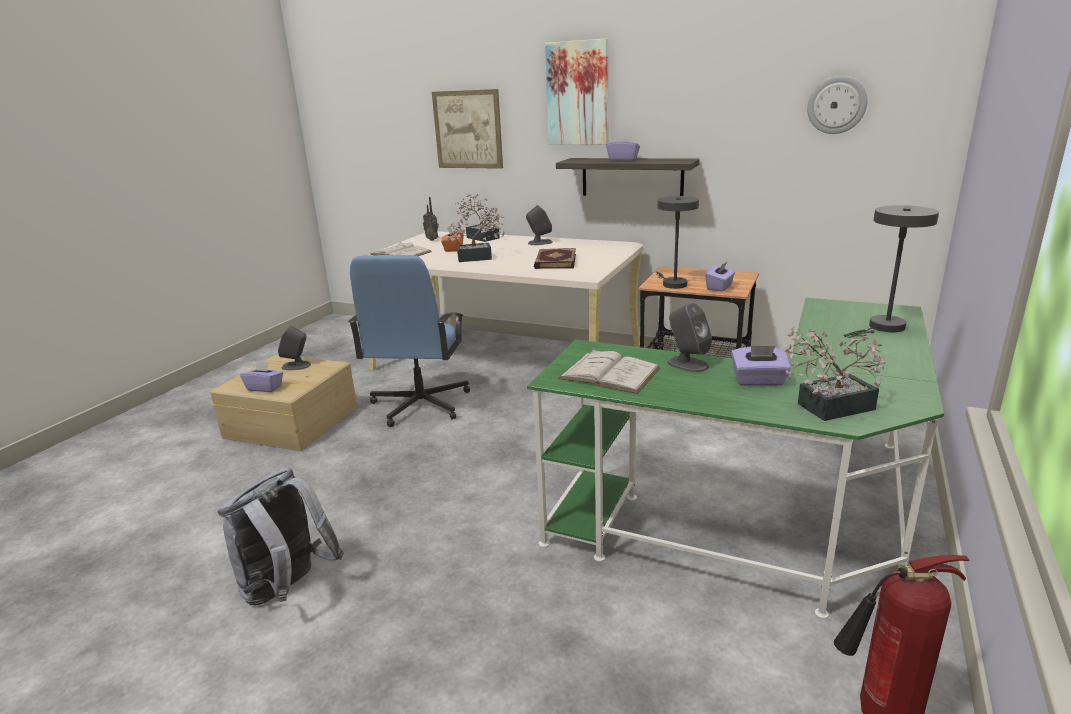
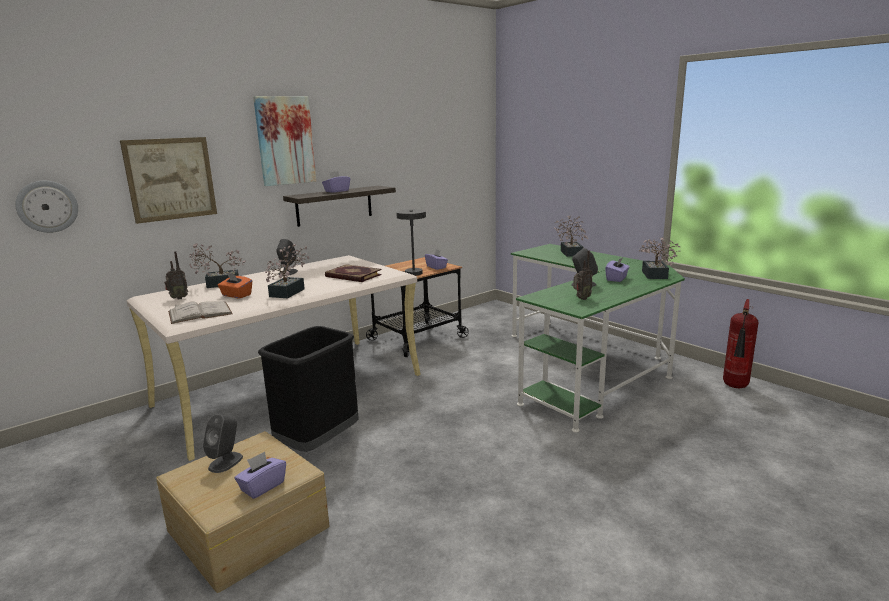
camera: 65 degrees left, 5 degrees down
(288, 590) = (572, 551): grey backpack -> none
(419, 405) = (318, 444): blue office chair -> black trash can
(609, 373) = (581, 299): white book -> radio
(836, 105) = (444, 145): wall clock -> wall clock (47, 206)
(883, 328) = (571, 252): grey table lamp -> potted plant

